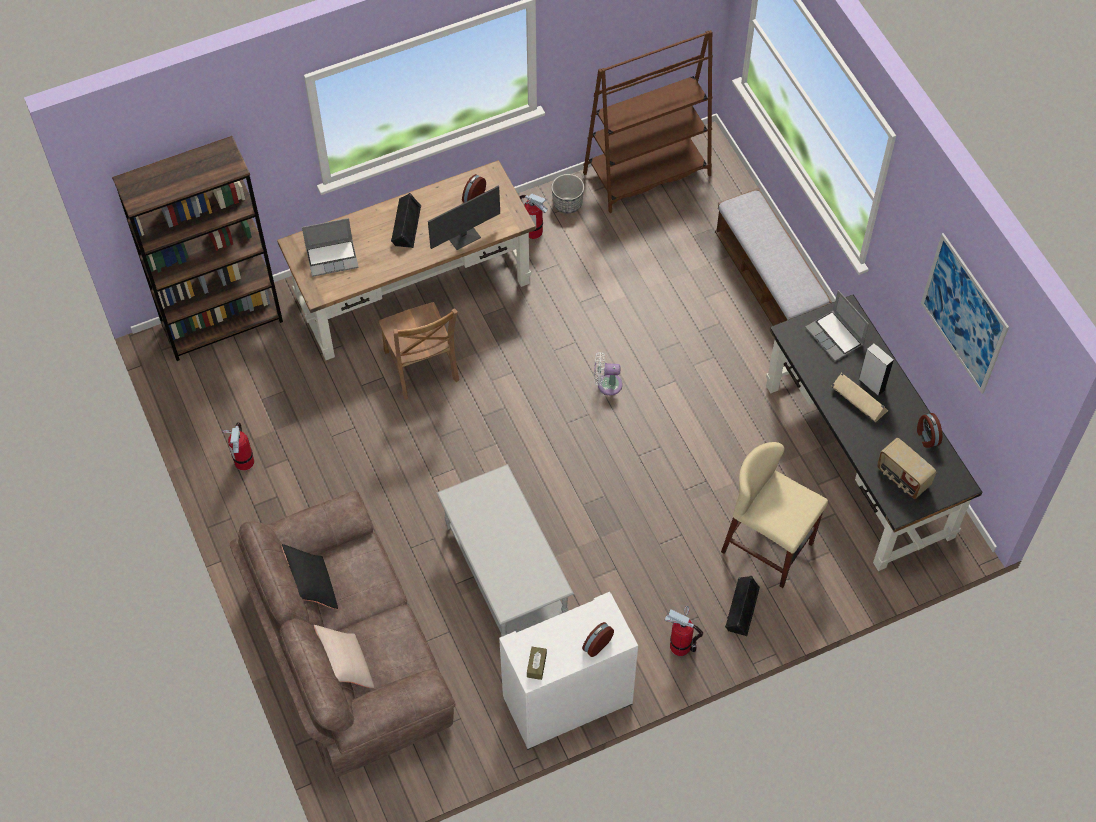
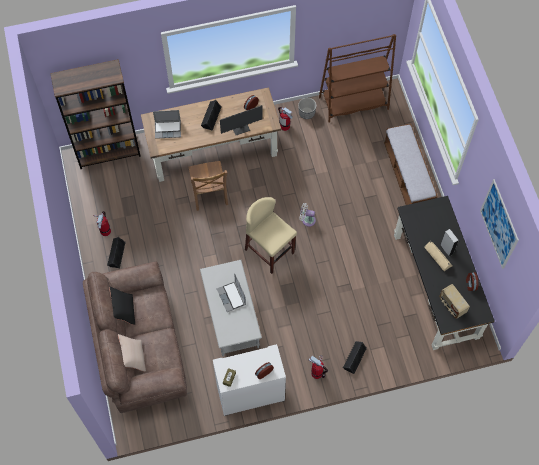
camera: 10 degrees right, 5 degrees up
(271, 498) = (116, 254): none -> black speaker
(767, 547) = (375, 326): beige stool -> beige stool (269, 251)
(835, 336) = (432, 218): laptop -> laptop (232, 297)

